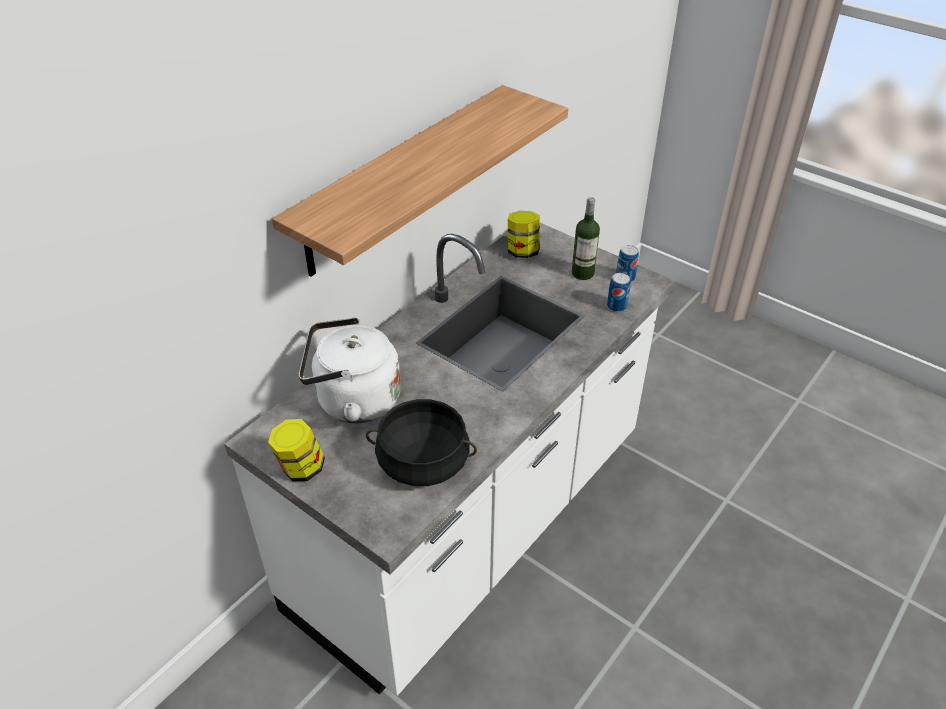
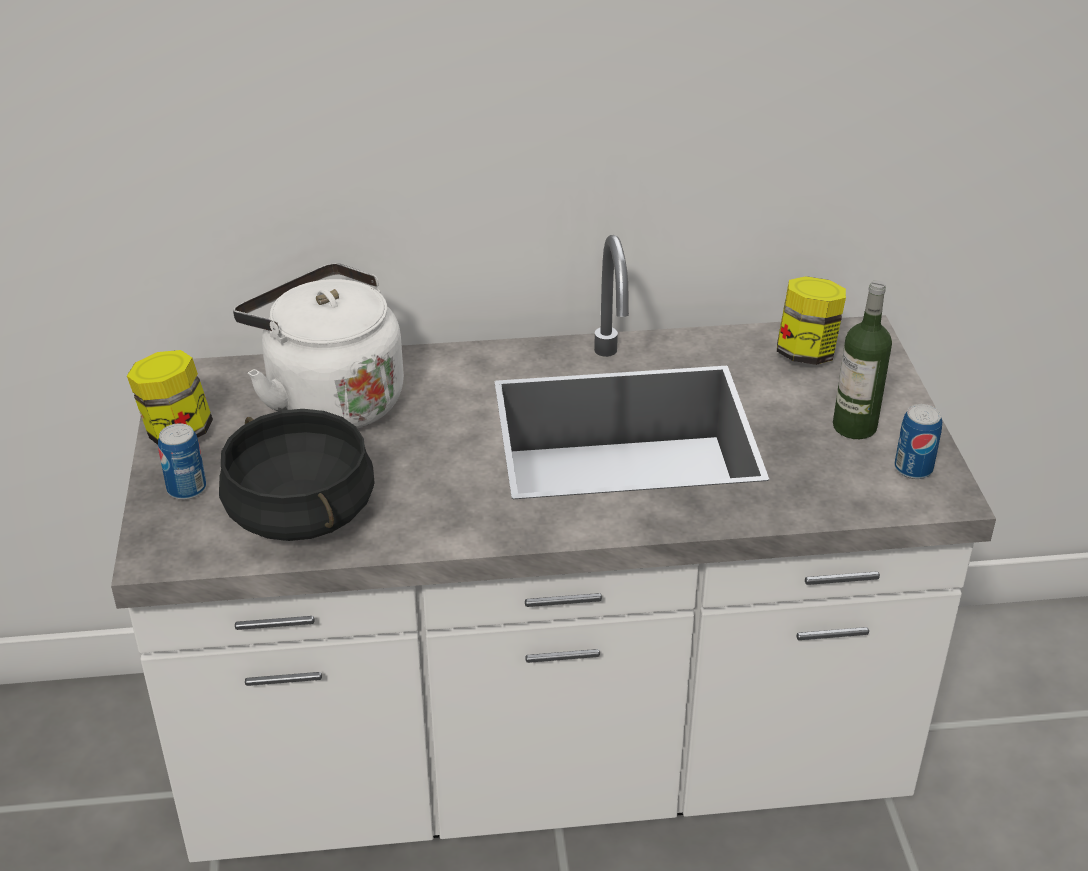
camera: 45 degrees right, 5 degrees down
(402, 179) = (573, 116): shelf -> none
(616, 307) = (837, 497): can -> can (187, 489)

